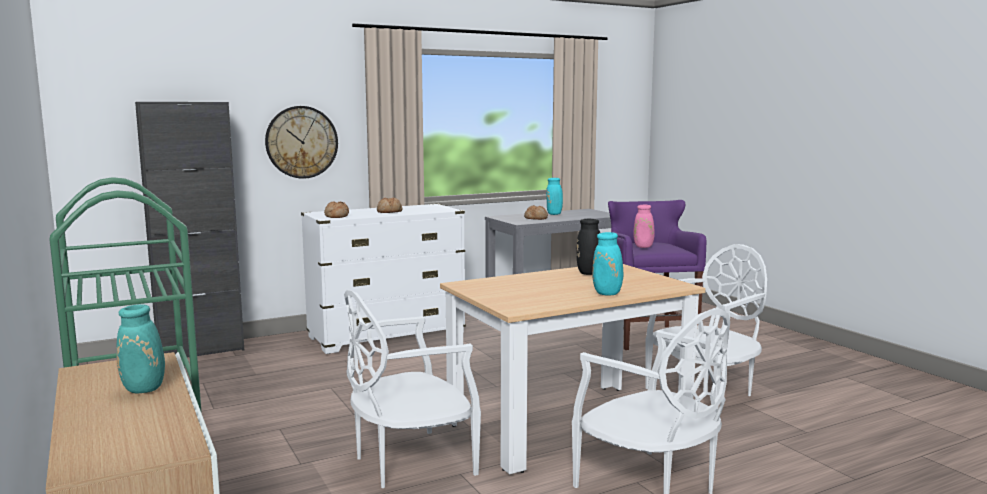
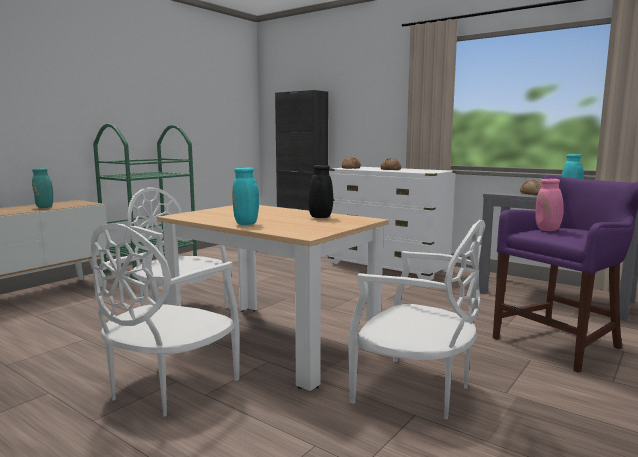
camera: 65 degrees right, 0 degrees up
(301, 142) = (372, 117): wall clock -> none

